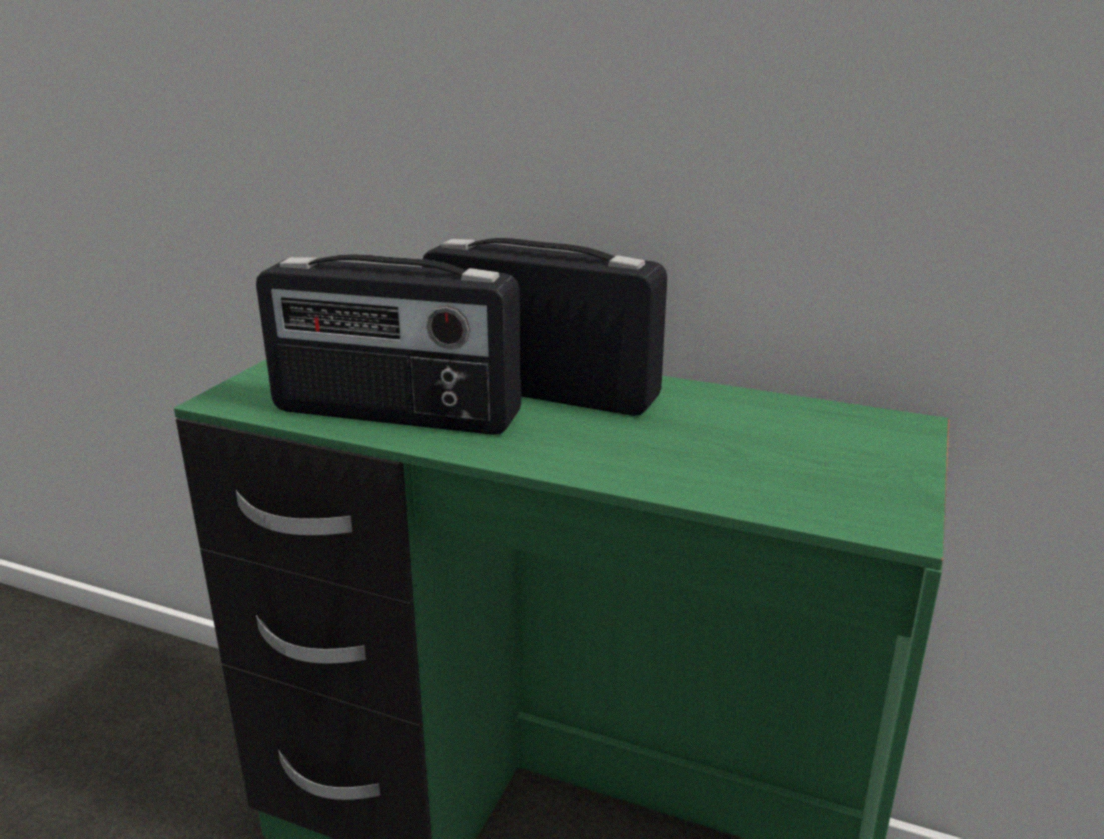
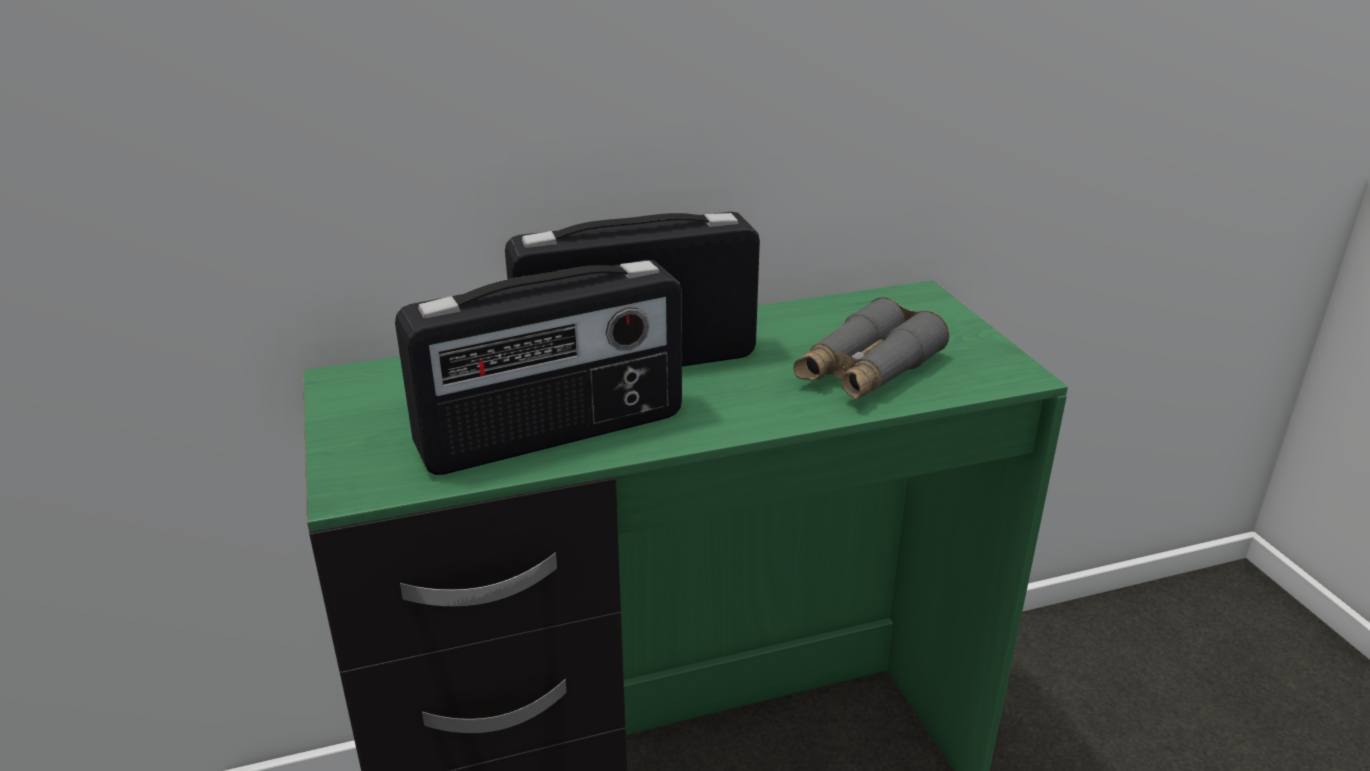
camera: 40 degrees left, 5 degrees up
(731, 464) = (867, 370): none -> grey binoculars

